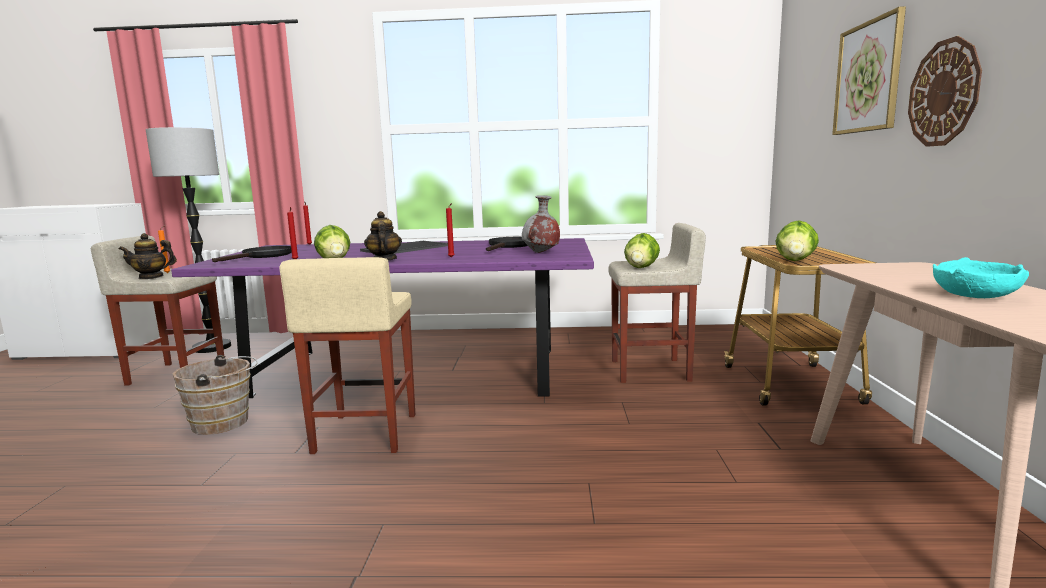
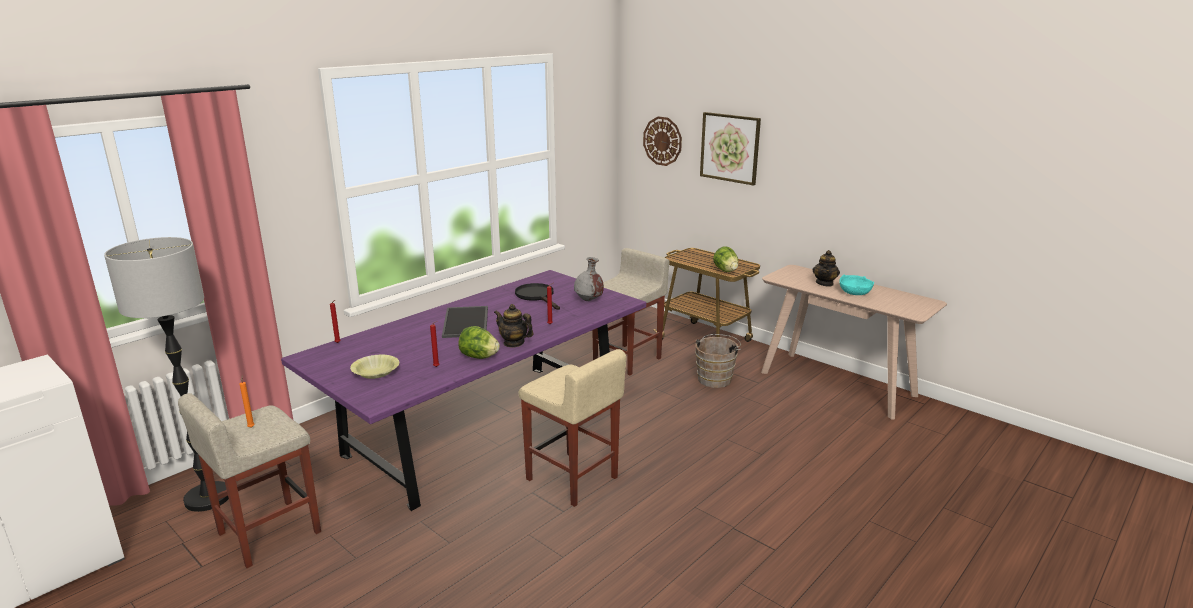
camera: 50 degrees left, 10 degrees up
(151, 277) = (266, 437): teapot -> teapot (825, 283)
(225, 423) = (459, 528): brown bucket -> brown bucket (715, 378)
(263, 256) = (376, 372): black frying pan -> yellow bowl
(641, 268) = (632, 291): lettuce -> none
(944, 93) = (793, 177): wall clock -> wall clock (662, 141)

